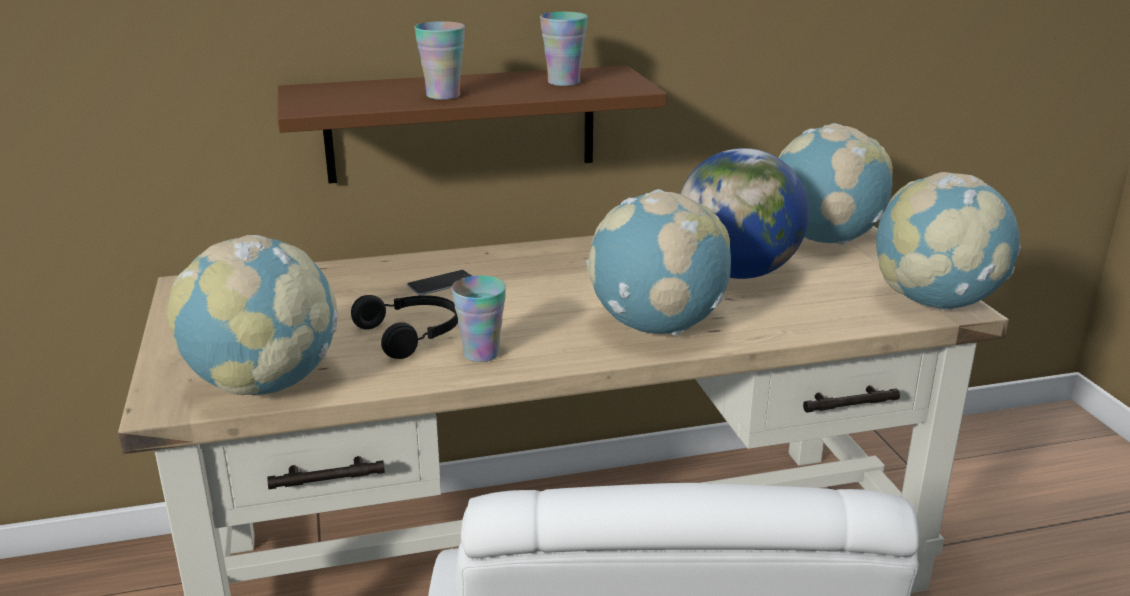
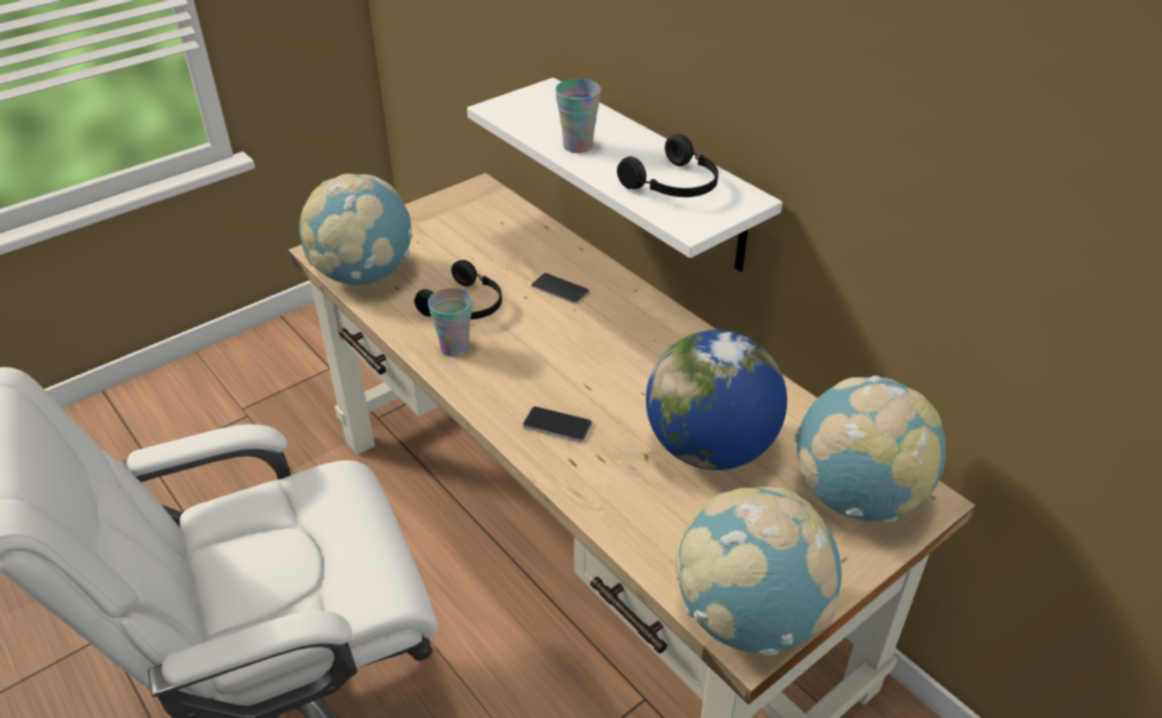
camera: 65 degrees right, 15 degrees up
(461, 124) = (654, 175): brown shelf -> white shelf
(563, 82) = (674, 185): cup -> black headphones
(657, 326) = (557, 425): globe -> phone

